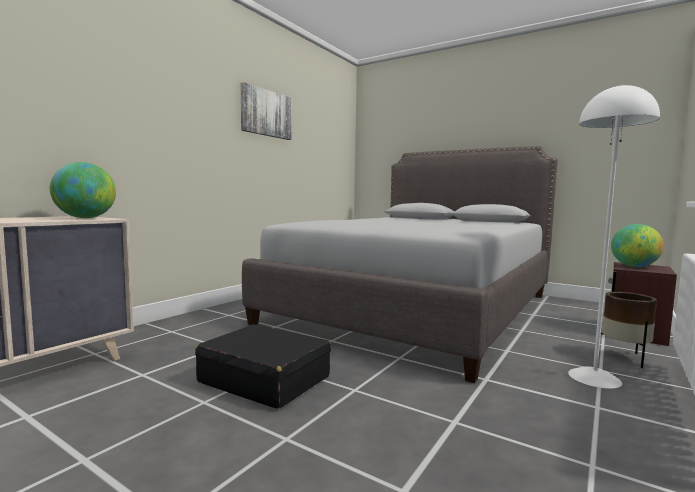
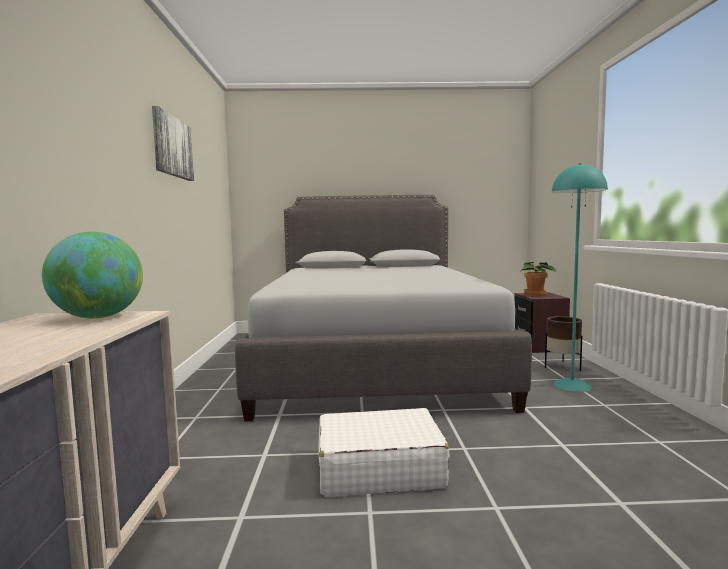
camera: 35 degrees left, 0 degrees up
(264, 379) = (378, 468): black suitcase -> white suitcase
(595, 378) = (572, 385): white floor lamp -> turquoise floor lamp
(634, 266) = (535, 295): globe -> potted plant

